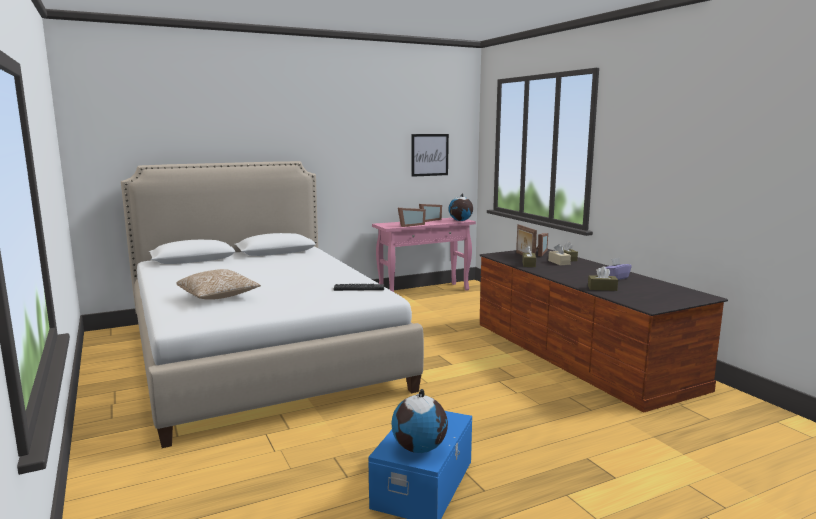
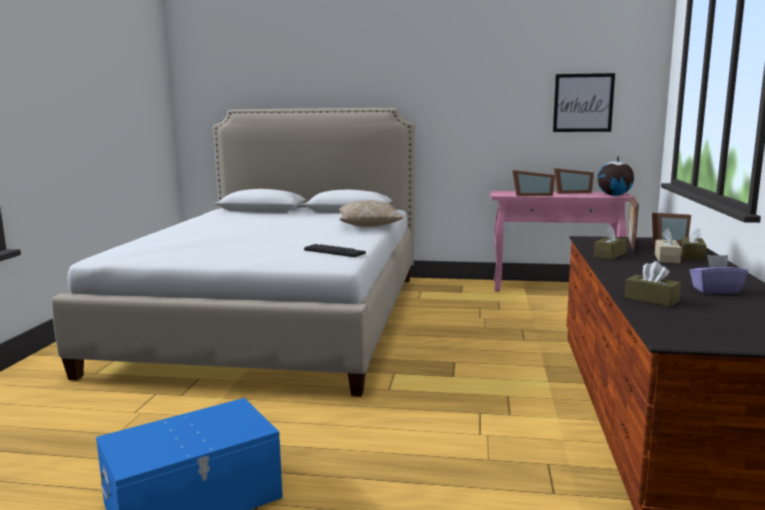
camera: 35 degrees right, 0 degrees up
(218, 297) = (190, 240): pillow -> pillow (369, 226)
(420, 448) = (153, 447): globe -> none

